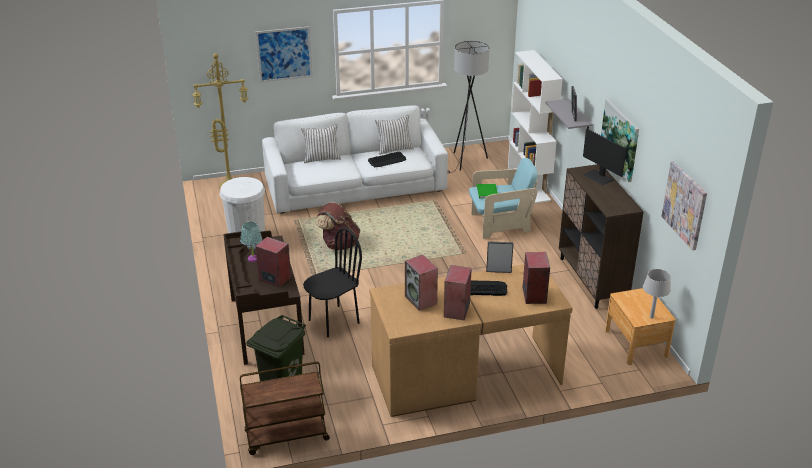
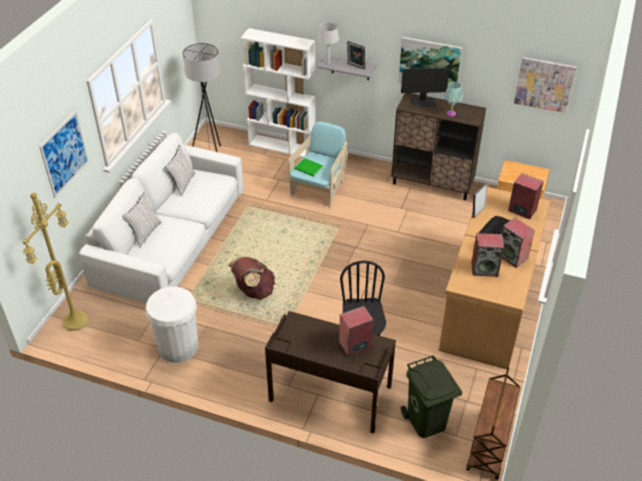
camera: 55 degrees left, 10 degrees up
(253, 258) = (310, 345): turquoise table lamp -> turquoise table lamp (451, 113)
(387, 160) = (200, 196): keyboard -> none
(651, 317) = (539, 177): grey table lamp -> grey table lamp (328, 63)

